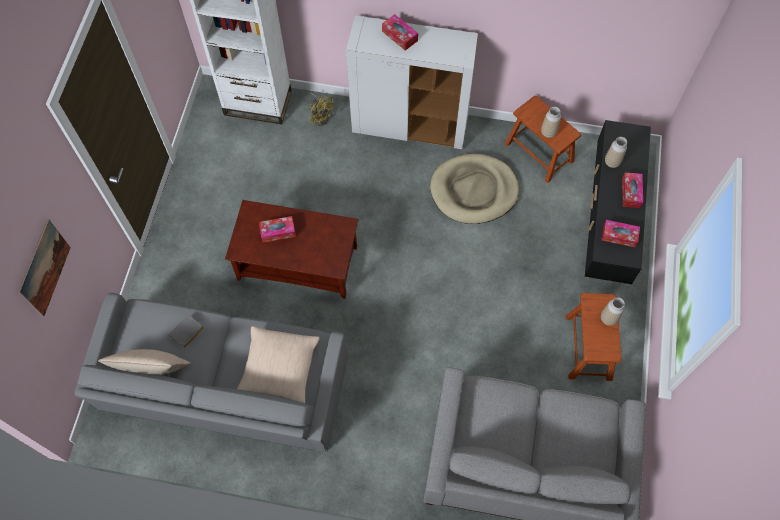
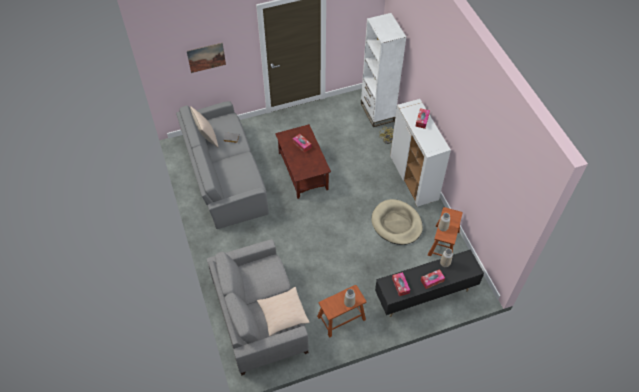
camera: 60 degrees right, 10 degrees down
(279, 368) = (235, 179): beige pillow -> beige pillow (283, 314)

